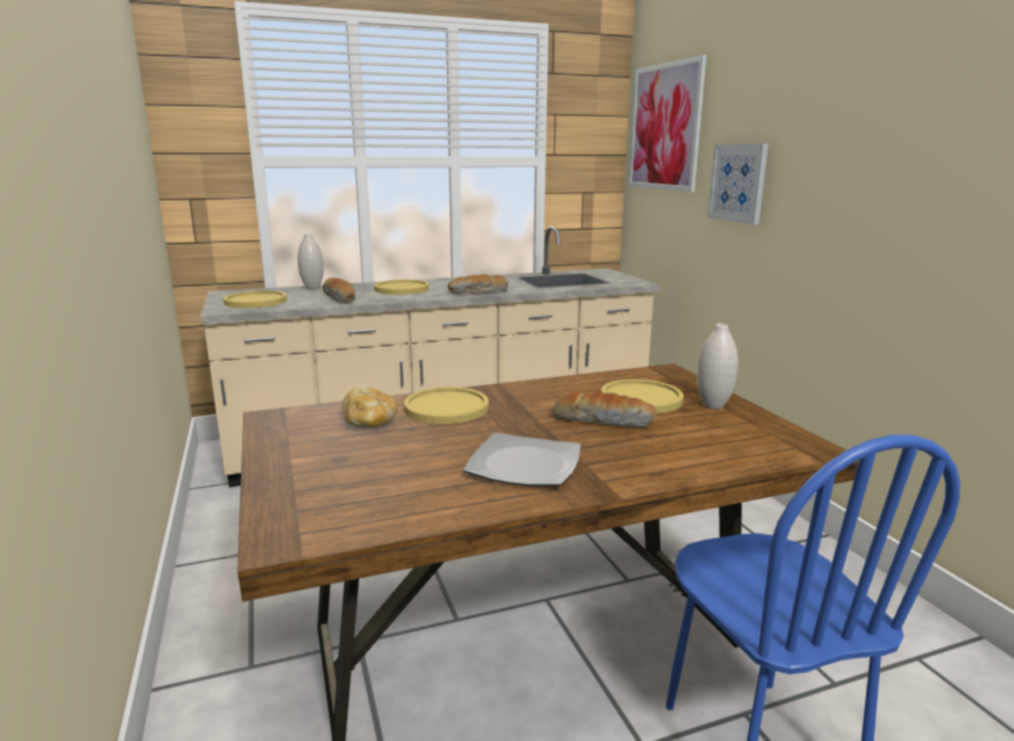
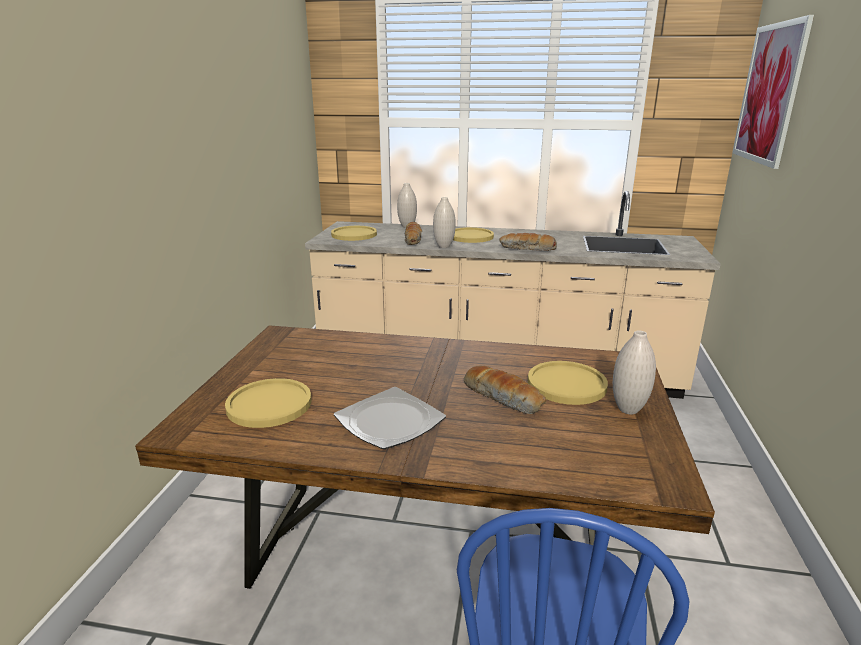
camera: 30 degrees right, 5 degrees up
(370, 423) = (331, 354): bread -> none
(386, 300) = (444, 246): none -> white vase
(446, 407) = (397, 353): yellow plate -> yellow plate (269, 404)
(738, 183) = (812, 166): picture -> none

